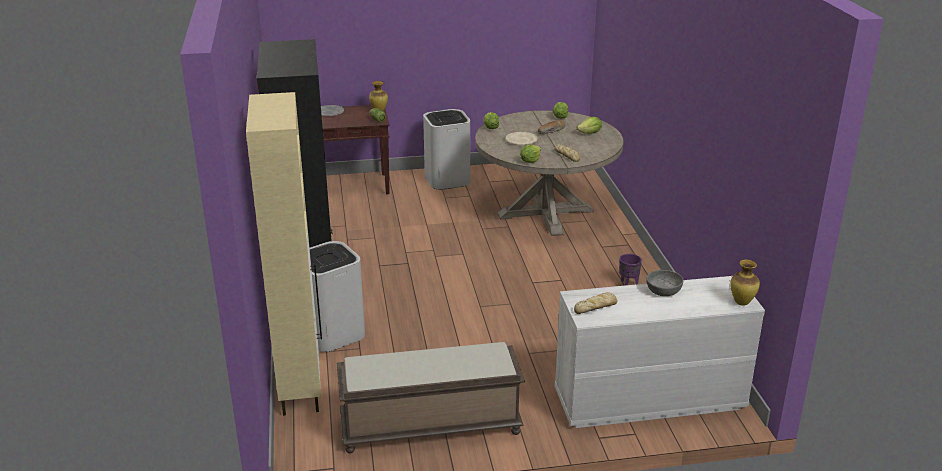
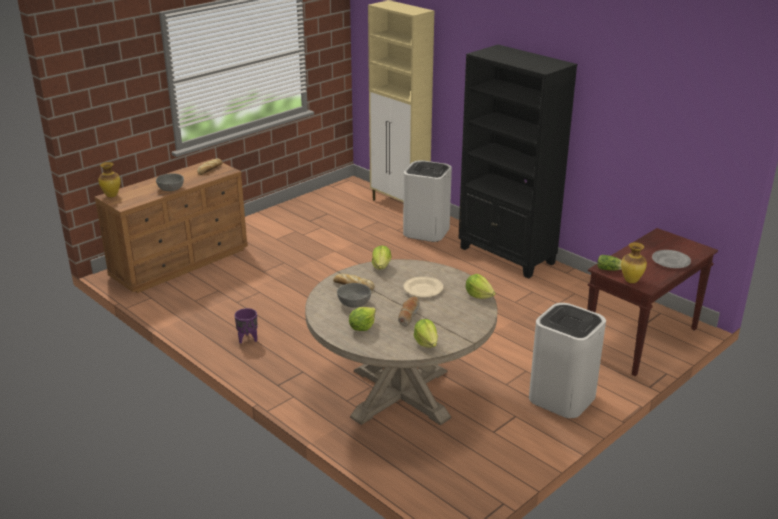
camera: 145 degrees right, 0 degrees up
(429, 426) = (304, 212): brown bench -> none
(579, 146) = (354, 302): none -> grey bowl
(648, 400) = (181, 262): white dresser -> brown dresser

